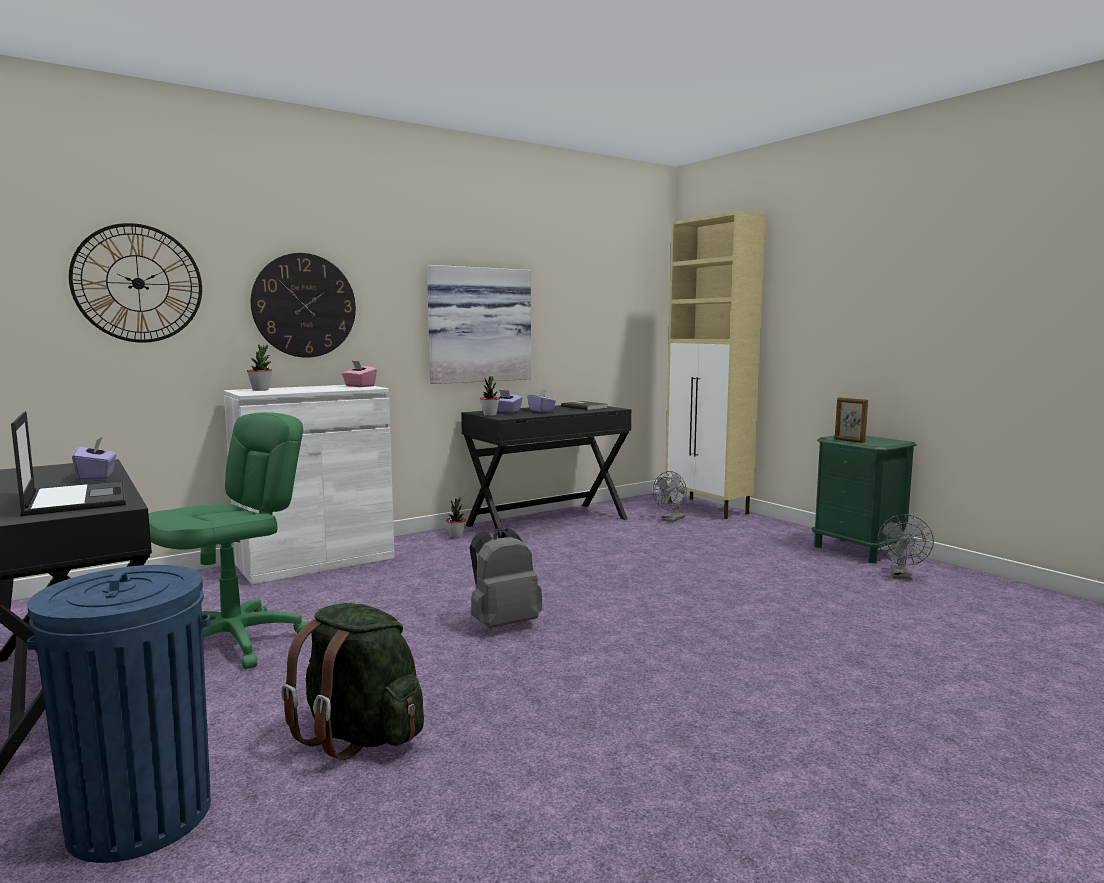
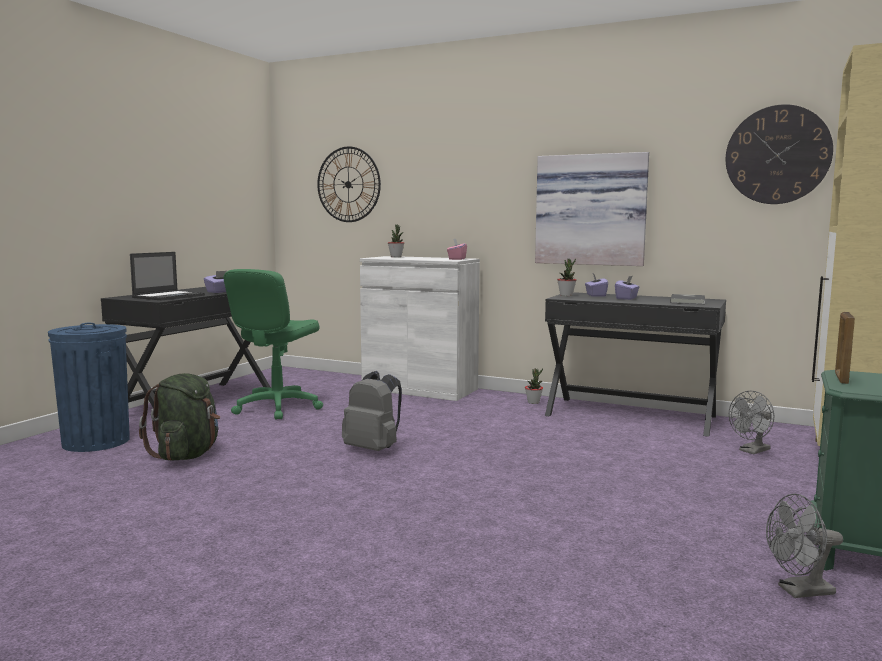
camera: 60 degrees right, 0 degrees up
(234, 643) = (277, 408): green office chair -> green office chair turned 105 degrees clockwise
(304, 305) = (442, 195): wall clock -> wall clock (777, 155)
(671, 519) = (752, 451): grey fan -> grey fan turned 45 degrees counterclockwise

